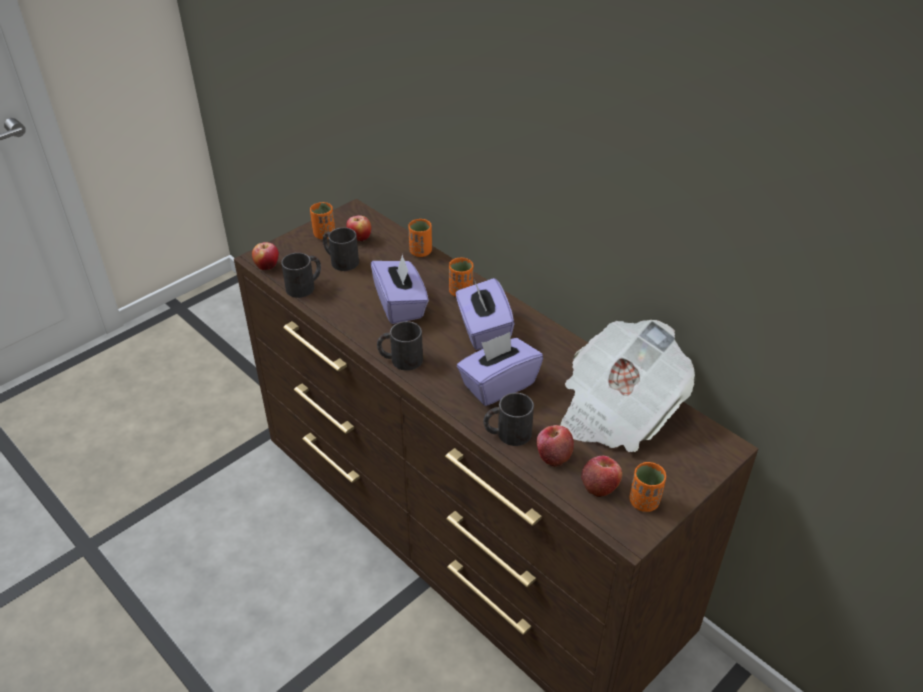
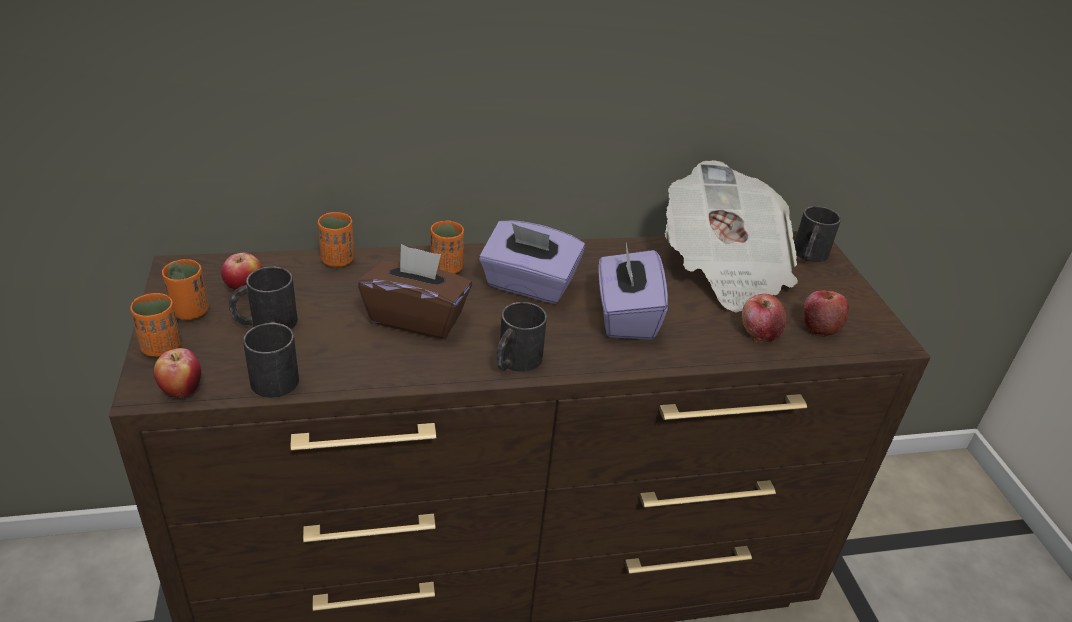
camera: 60 degrees left, 5 degrees down
(400, 305) = (417, 318): purple tissue box -> brown tissue box
(507, 433) = (705, 345): black mug -> black mug (808, 256)
(644, 502) = (855, 313): orange cup -> orange cup (161, 348)

